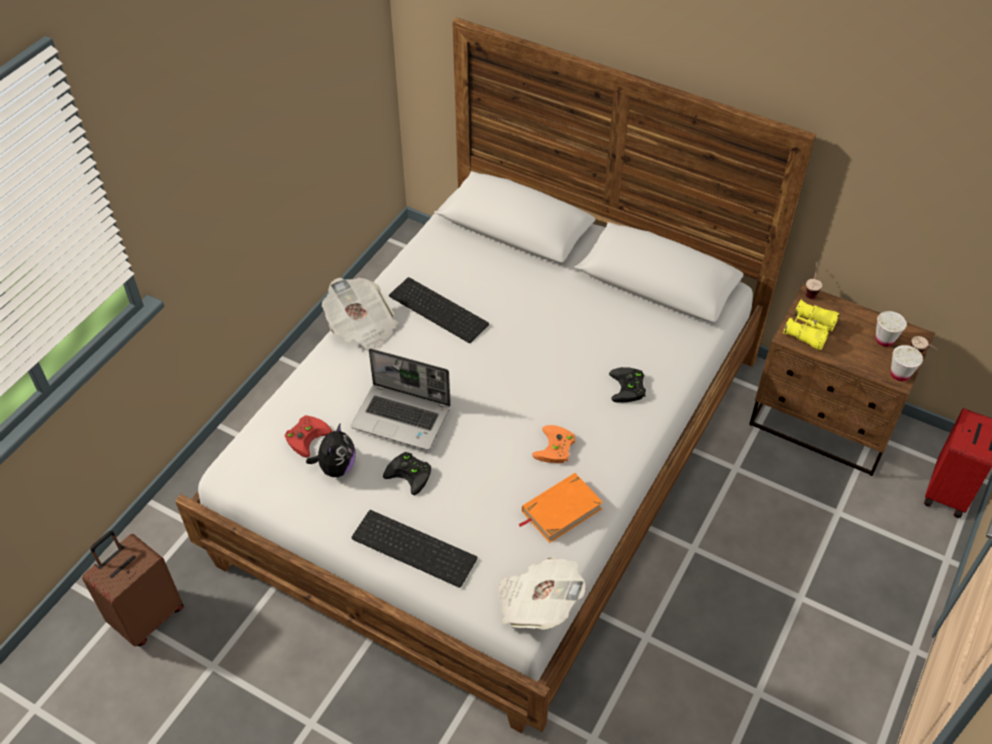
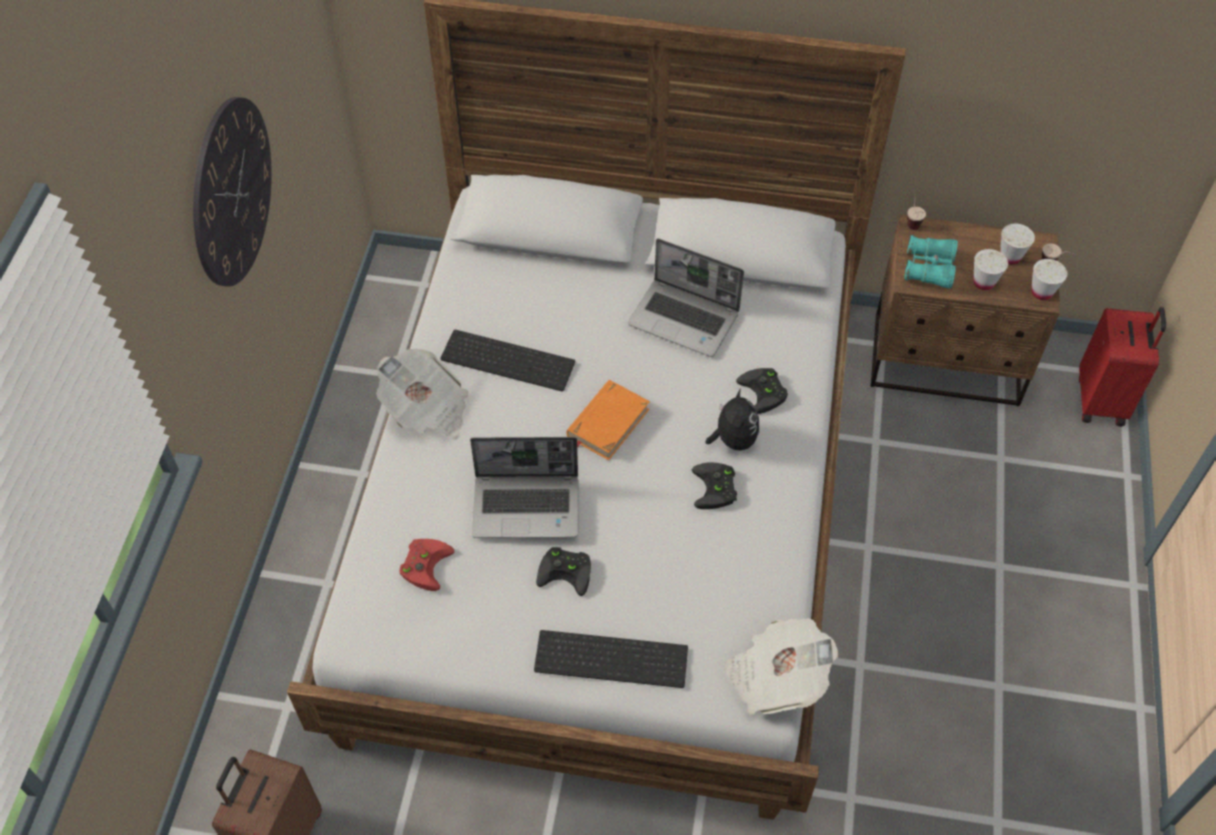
camera: 20 degrees left, 5 degrees up
(250, 117) = (231, 192): none -> wall clock
(336, 467) = (476, 591): plush toy -> plush toy (733, 439)
(555, 448) = (716, 489): orange game controller -> black game controller
(561, 510) = (754, 560): orange book -> orange book (607, 423)
(590, 317) = (685, 319): none -> laptop
(809, 331) = (929, 268): yellow binoculars -> turquoise binoculars
(852, 354) = (983, 282): none -> white cup

